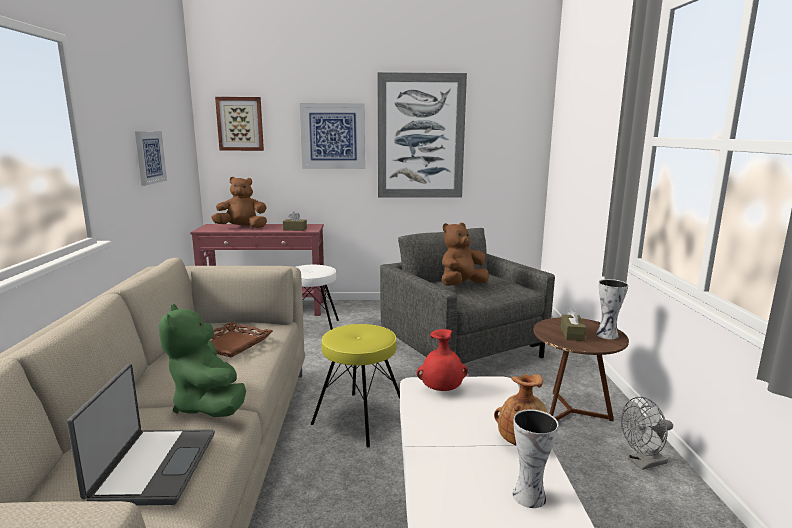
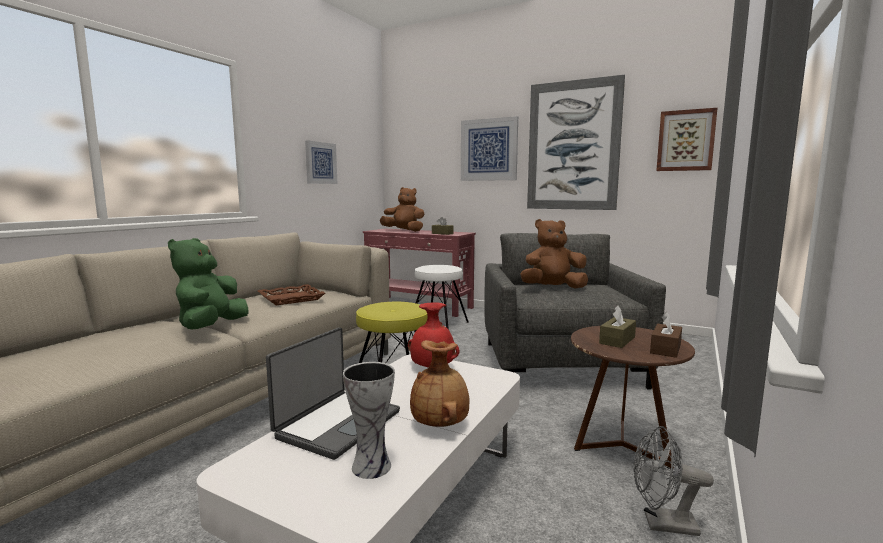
camera: 30 degrees right, 5 degrees down
(153, 467) = (114, 348): laptop -> laptop (337, 424)
(240, 124) = (415, 143): picture -> picture (685, 140)
(608, 335) = (665, 349): vase -> brown tissue box

